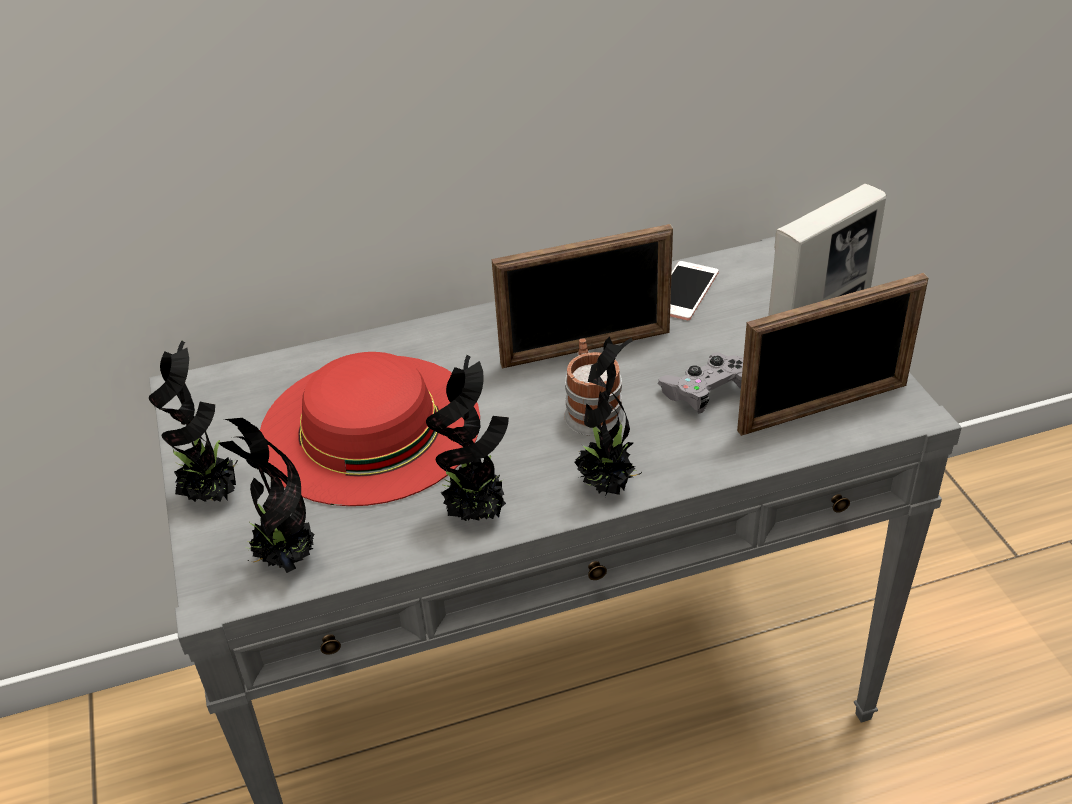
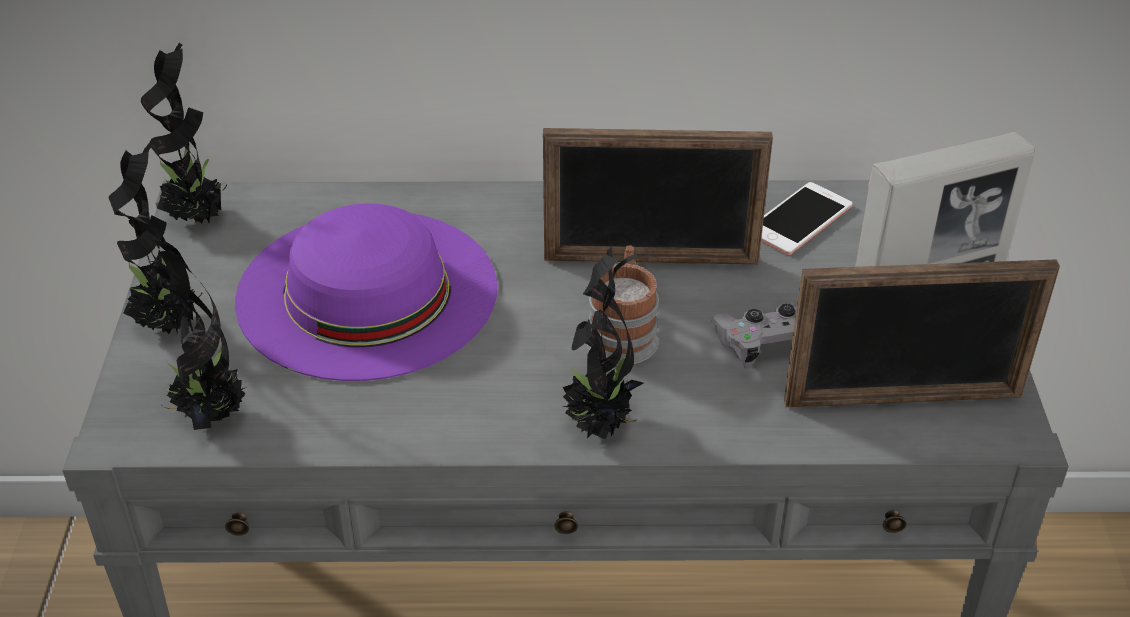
camera: 15 degrees right, 0 degrees up
(370, 427) = (367, 291): red hat -> purple hat
(478, 513) = (439, 419): potted plant -> potted plant (197, 218)

